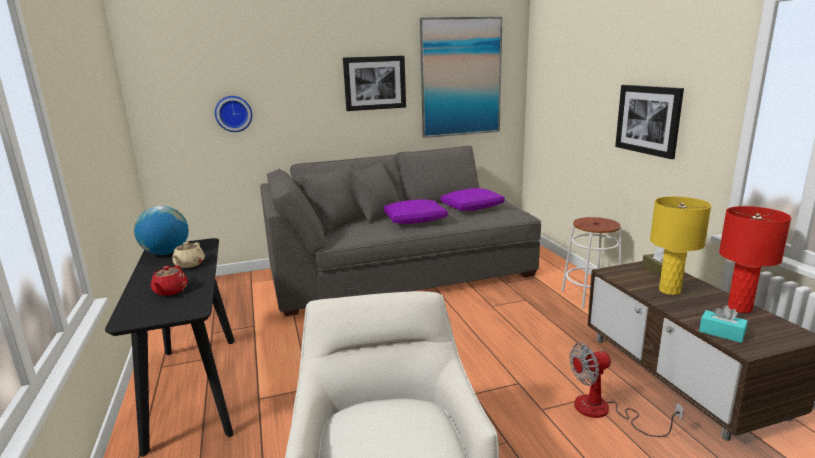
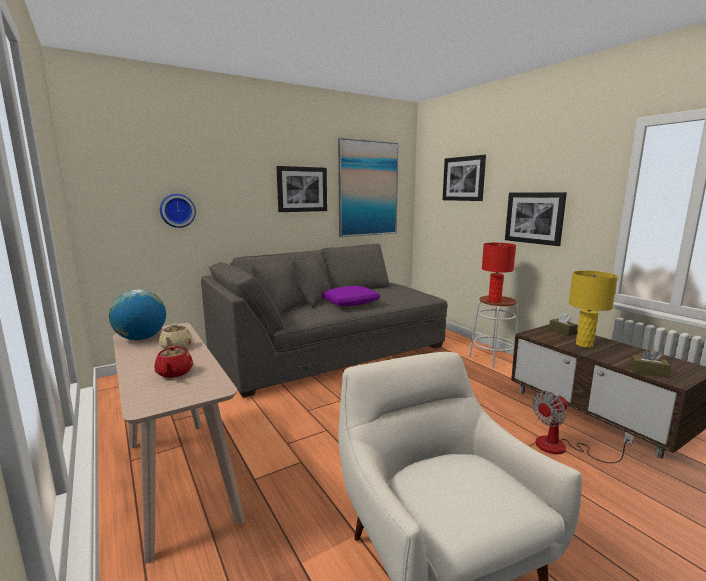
camera: 15 degrees left, 5 degrees down
(194, 388) = (178, 478): black console table -> beige console table
(472, 207) = (390, 292): purple pillow -> none
(576, 64) = (463, 178): none -> picture
(721, 333) = (648, 371): turquoise tissue box -> brown tissue box
(739, 308) = (642, 353): red table lamp -> red table lamp (494, 301)

